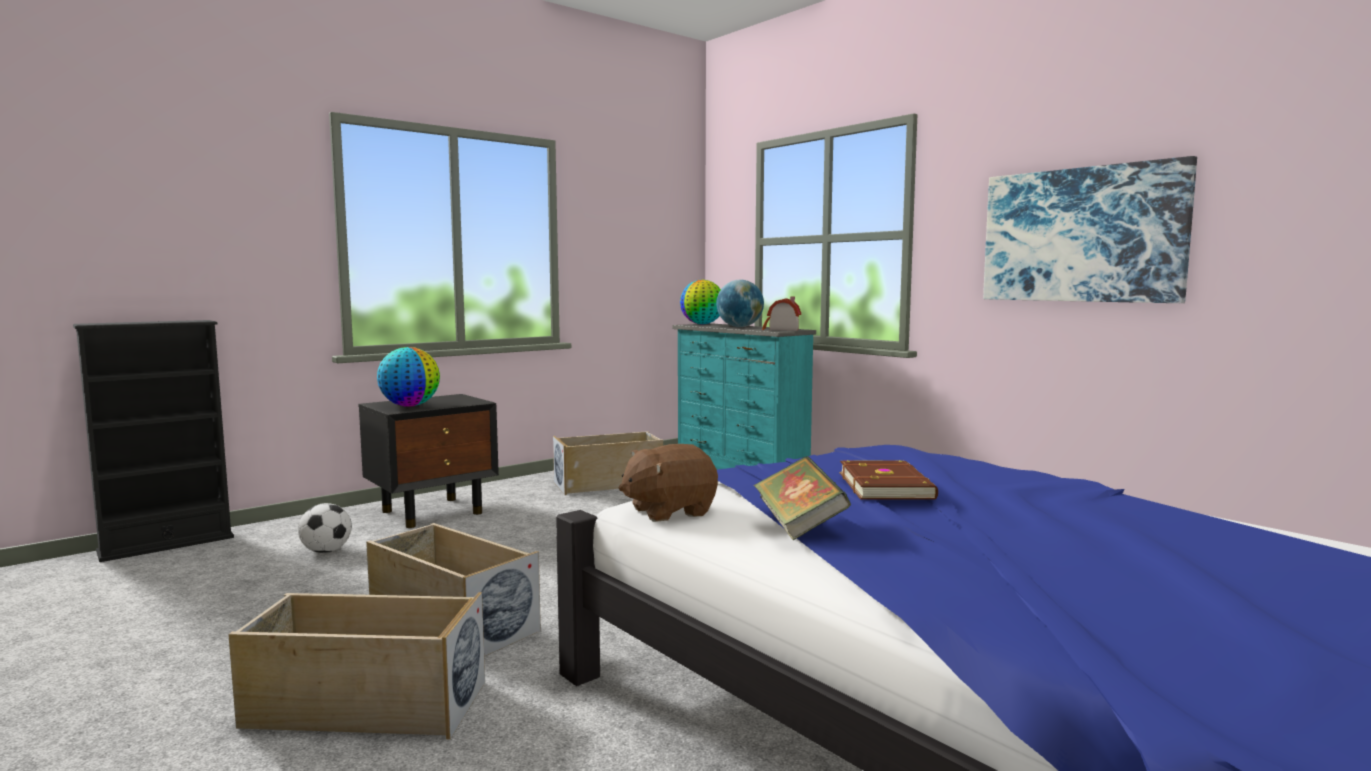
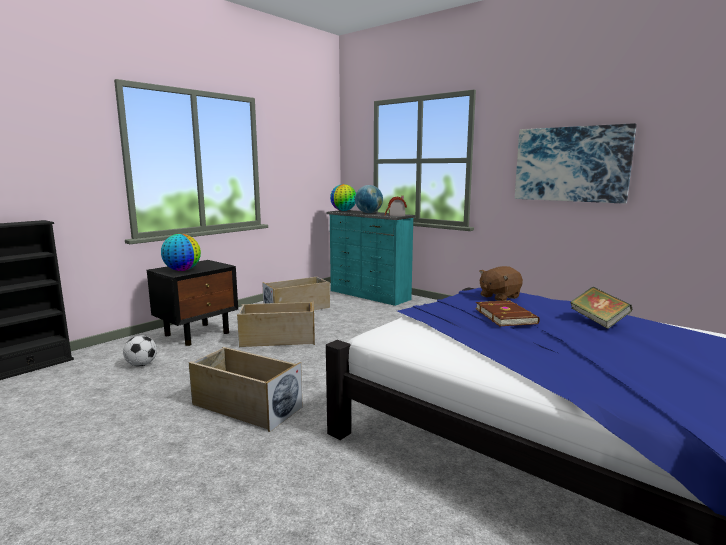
camera: 10 degrees left, 5 degrees up
(364, 706) = (219, 465): beige storage box -> beige storage box (277, 339)
(669, 511) = (394, 339): brown plush toy -> brown plush toy (499, 297)
(799, 525) = (477, 345): book -> book (598, 321)

